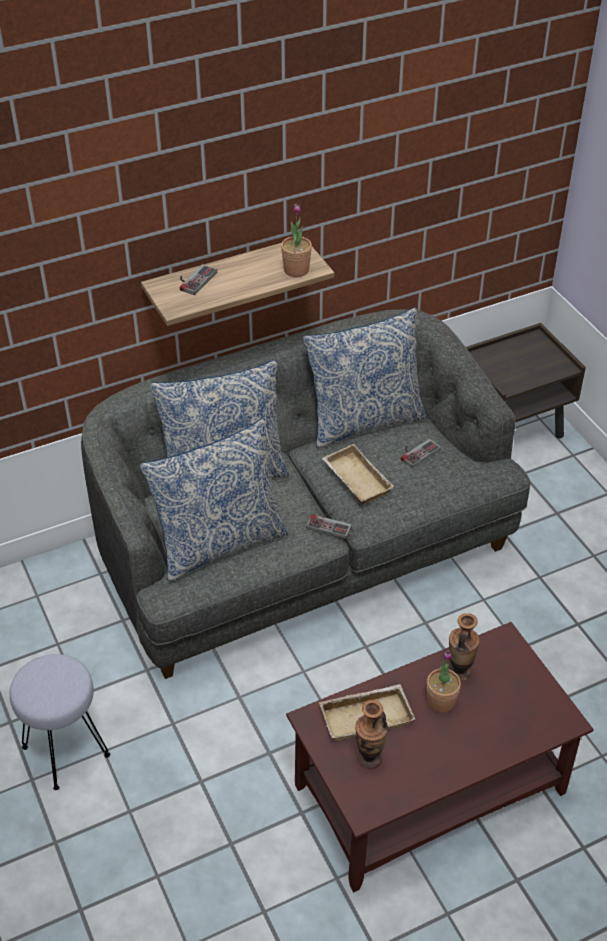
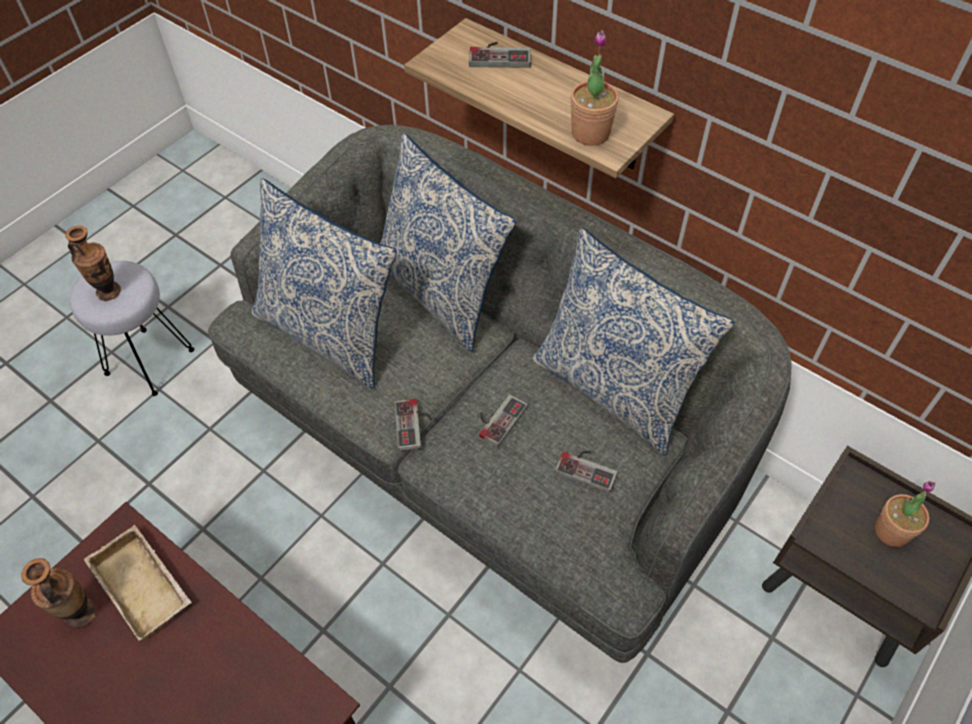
camera: 65 degrees right, 10 degrees up
(354, 479) = (498, 418): beige tray -> game controller
(441, 701) = (191, 663): potted plant -> potted plant (891, 531)
(459, 672) = (246, 667): vase -> vase (109, 292)

